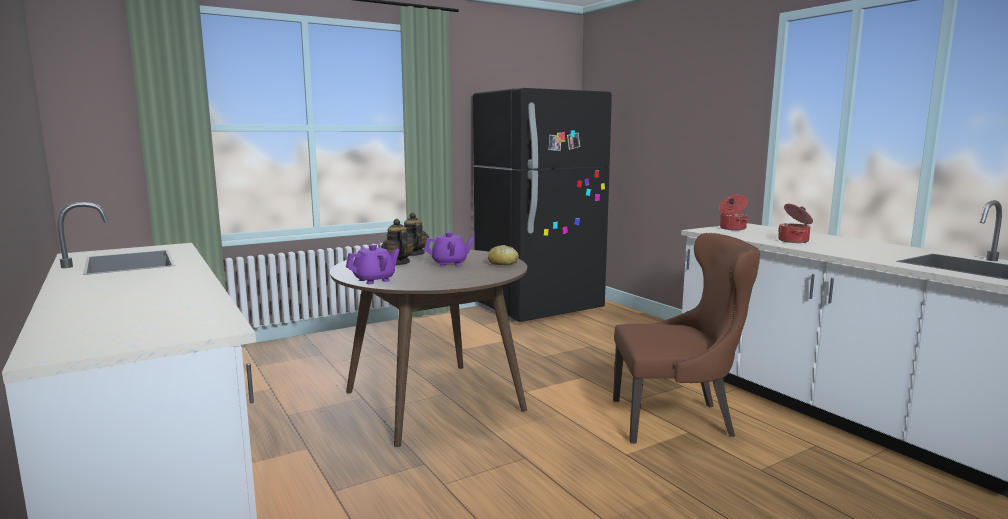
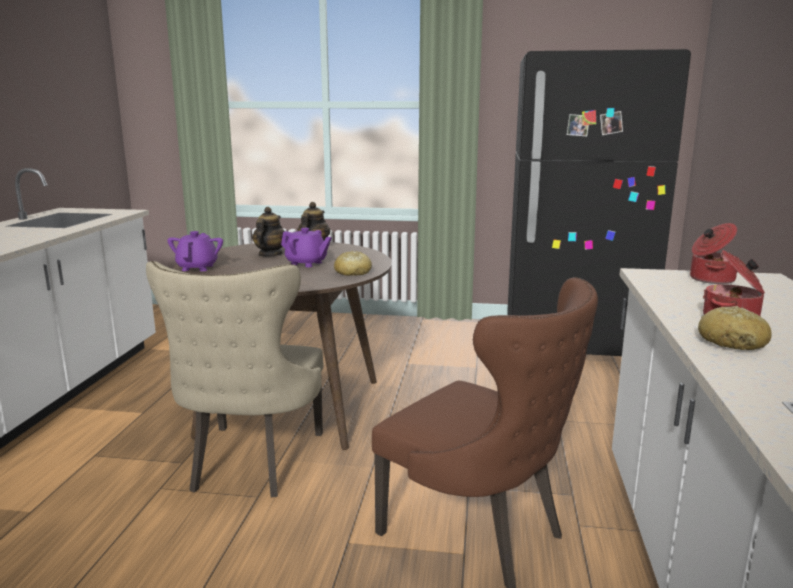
camera: 40 degrees right, 5 degrees up
(374, 280) = (197, 267): purple teapot -> purple teapot turned 90 degrees counterclockwise
(478, 442) = (251, 462): none -> beige chair
(823, 248) = (732, 342): none -> bread

